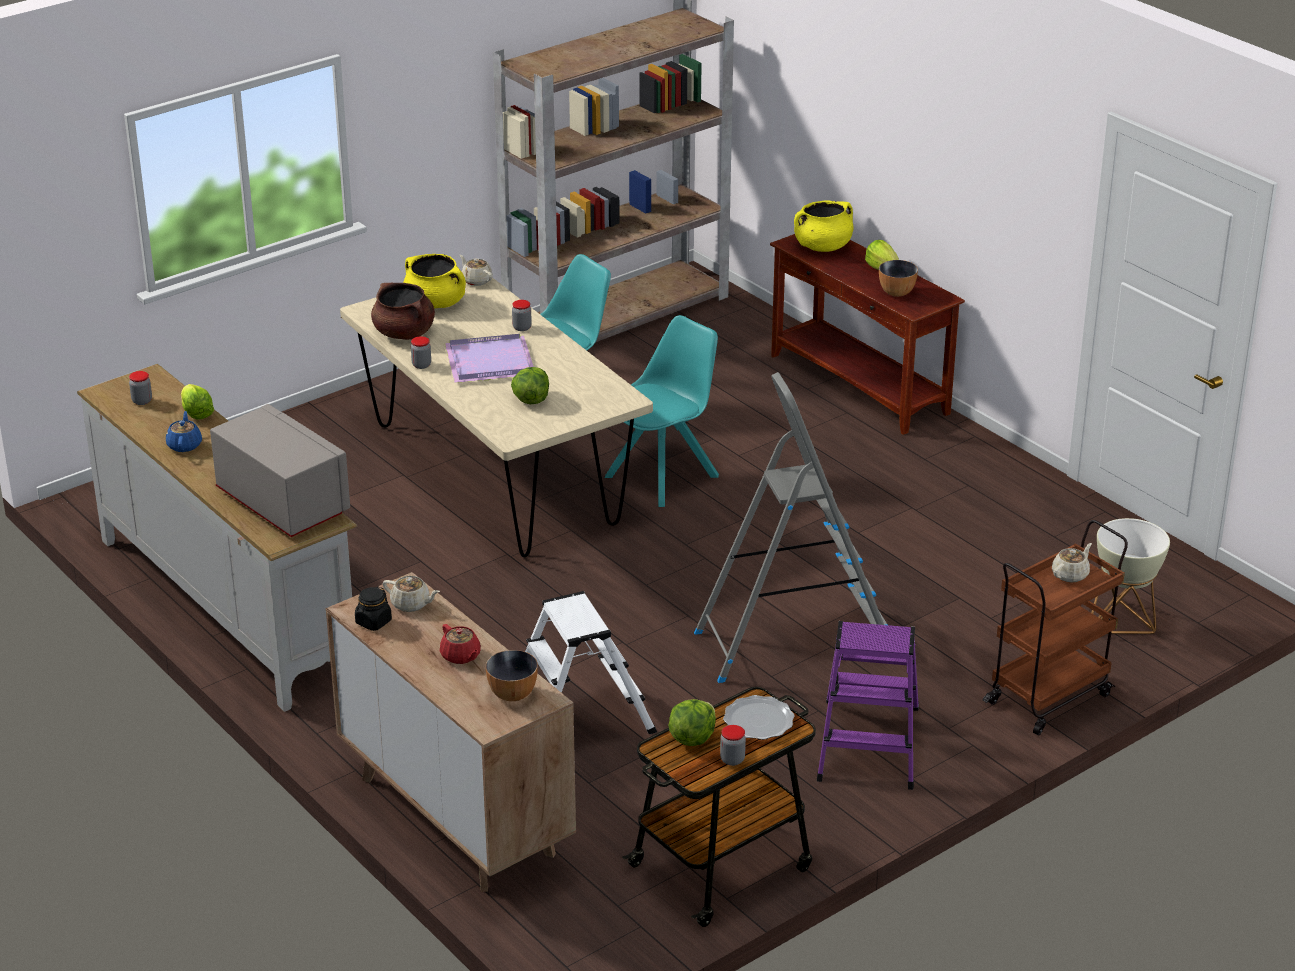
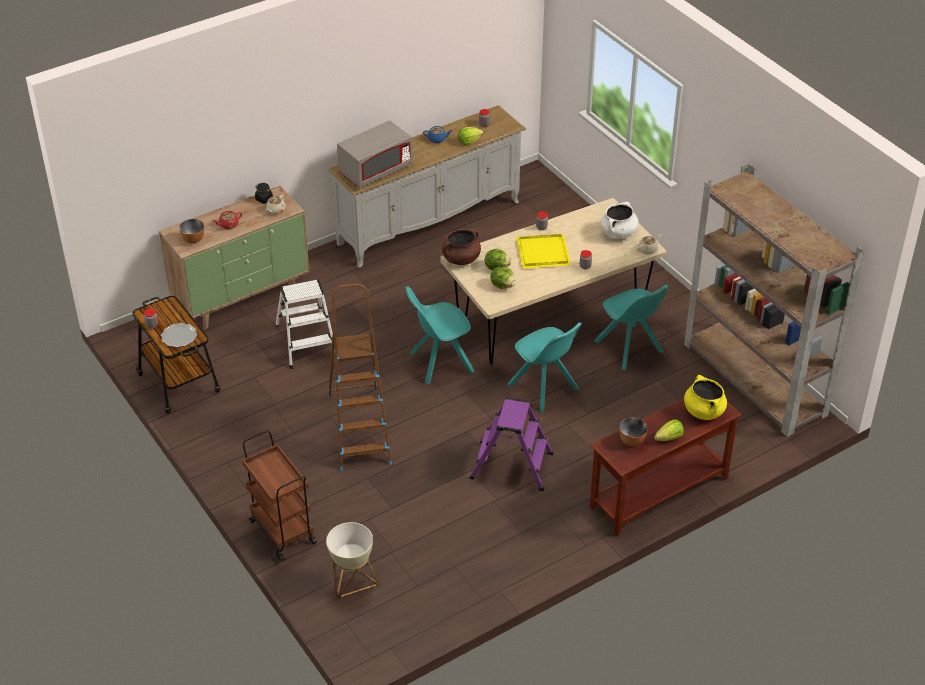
camera: 95 degrees right, 10 degrees up
(404, 333) = (580, 221): brown cooking pot -> brown cooking pot (461, 259)
(436, 303) = (618, 233): yellow cooking pot -> white cooking pot
(488, 361) = (544, 252): purple tray -> yellow tray
(618, 573) = (439, 362): none -> turquoise chair
(692, 738) = (174, 314): lettuce -> lettuce (503, 285)
(795, 642) = (359, 429): grey step ladder -> brown step ladder
(868, 742) = (261, 449): purple step ladder -> purple step ladder (511, 466)
(1070, 574) = (284, 480): beige teapot -> none

